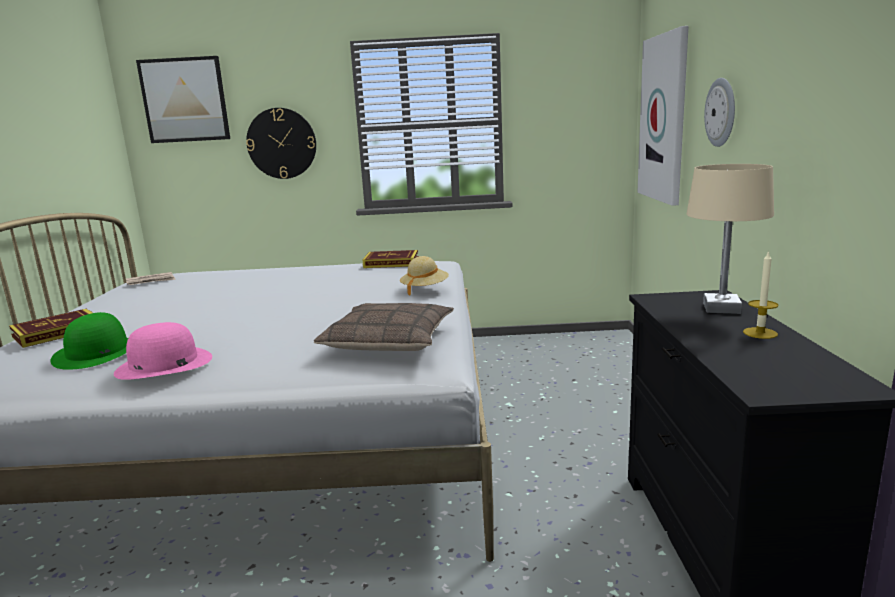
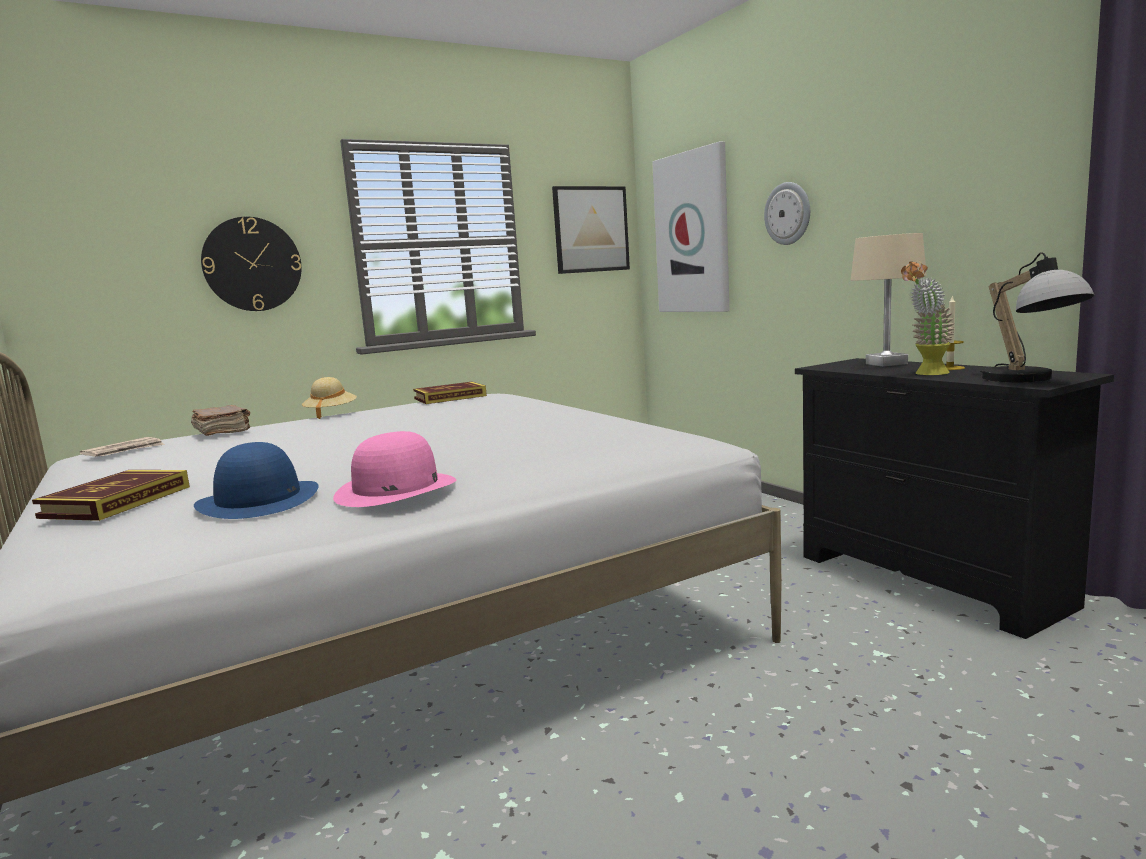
camera: 30 degrees left, 5 degrees down
(98, 353) = (259, 500): green hat -> blue hat
(185, 100) = (99, 201): picture -> picture (591, 229)
(218, 273) = (223, 432): none -> brown book
(389, 340) = (618, 434): pillow -> none
(424, 289) = (550, 405): beige hat -> beige hat (331, 414)
(709, 338) = (926, 374): none -> potted plant
(778, 381) = (1029, 380): none -> table lamp

